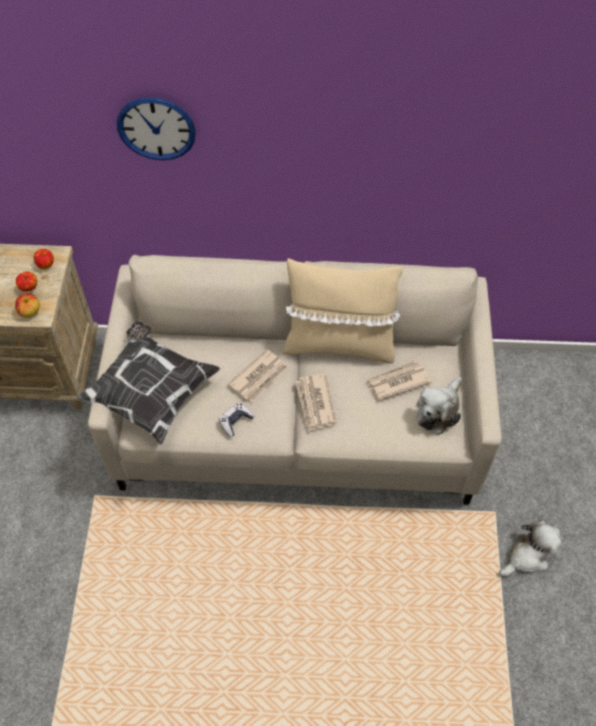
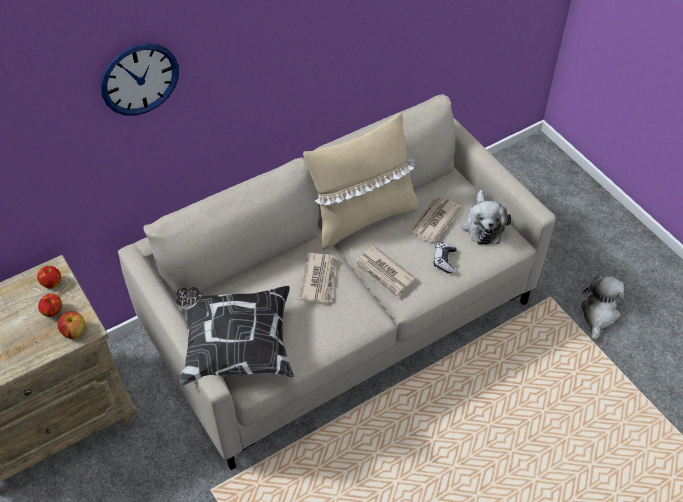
camera: 35 degrees left, 5 degrees down
(235, 421) = (330, 326): game controller -> game controller (444, 260)

